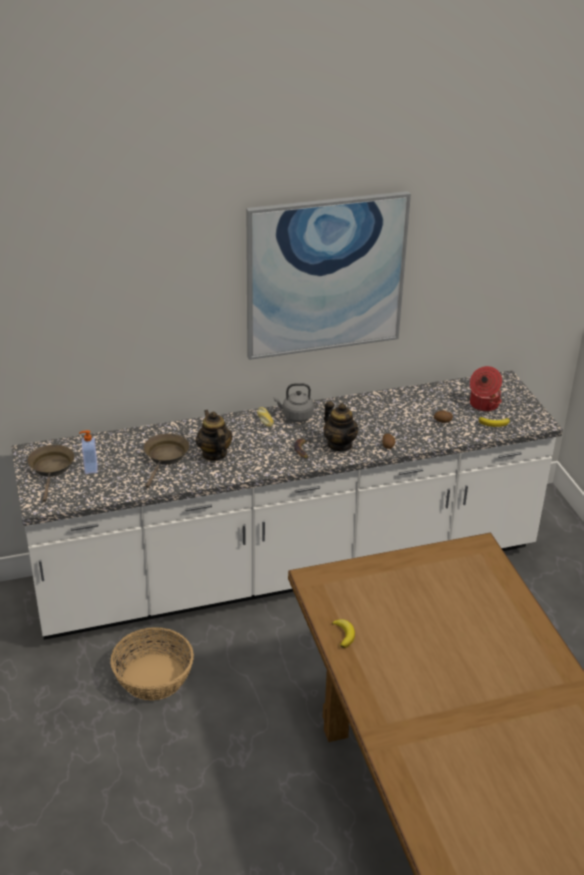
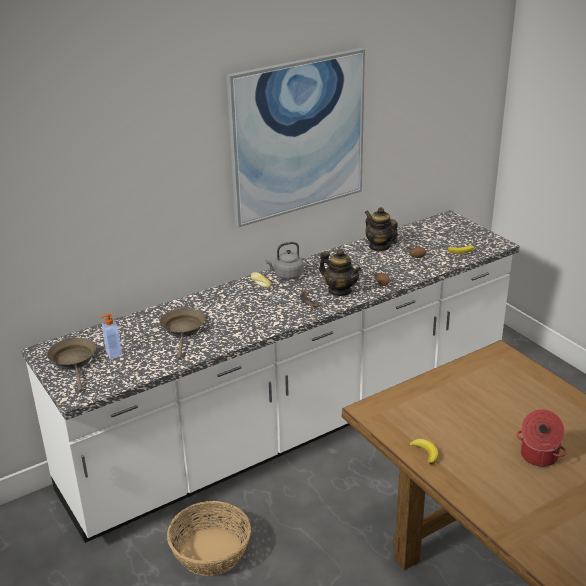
camera: 15 degrees left, 5 degrees down
(214, 454) = (228, 319): teapot -> teapot (379, 246)
(483, 404) = (443, 239): cooking pot -> cooking pot (538, 456)

